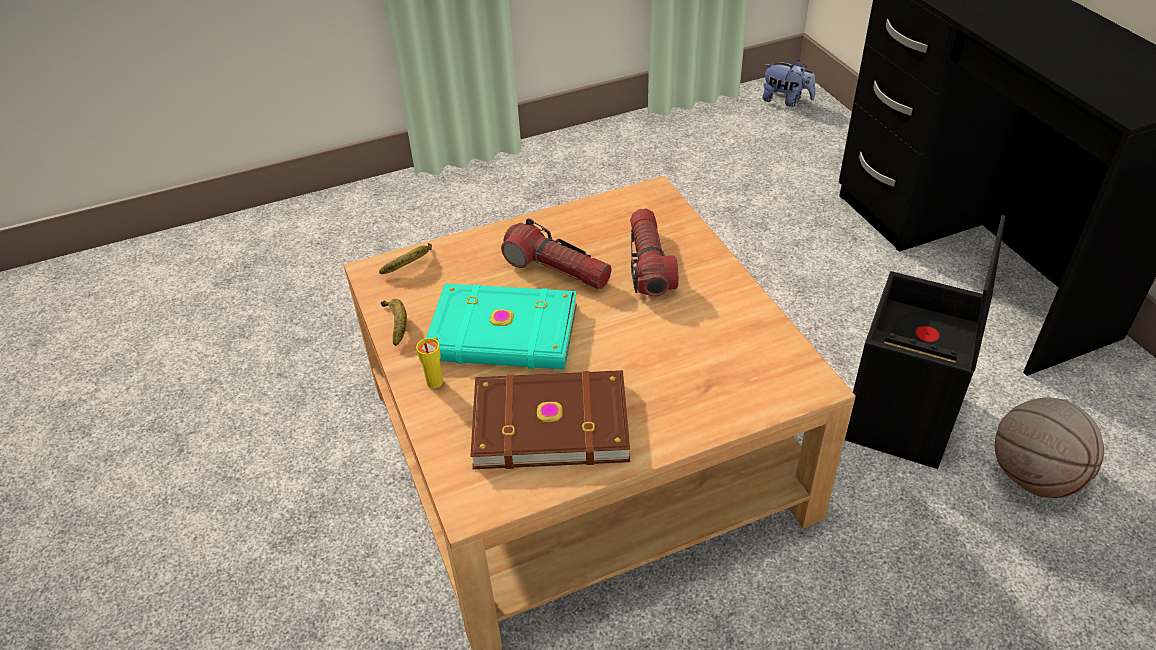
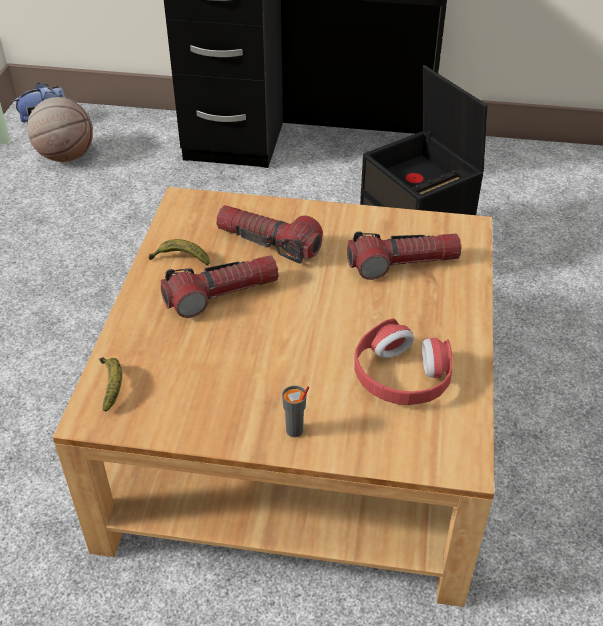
camera: 60 degrees left, 0 degrees up
(397, 324) = (190, 428): banana -> banana (180, 259)
(434, 383) = (295, 431): yellow cup -> grey cup
(503, 335) = (273, 361): turquoise book -> none
(549, 421) = (401, 376): brown book -> red headphones
(706, 359) = (402, 263): none -> flashlight
(1033, 476) = (502, 228): basketball -> basketball (66, 156)

